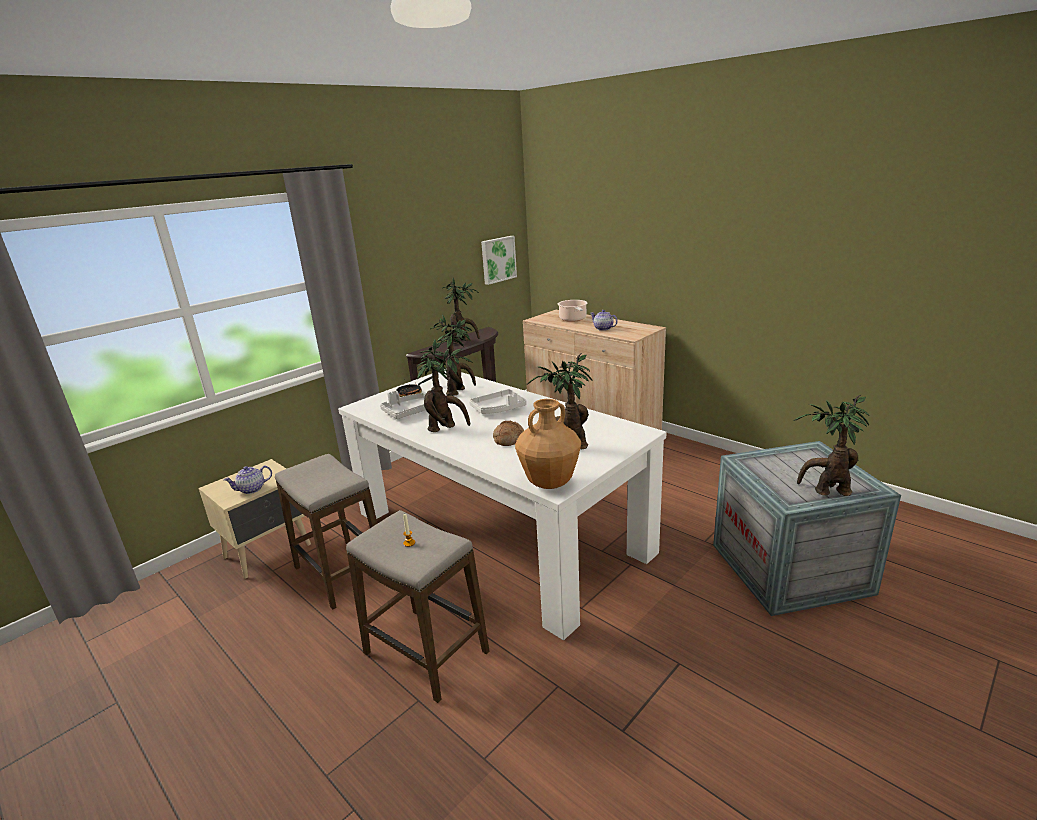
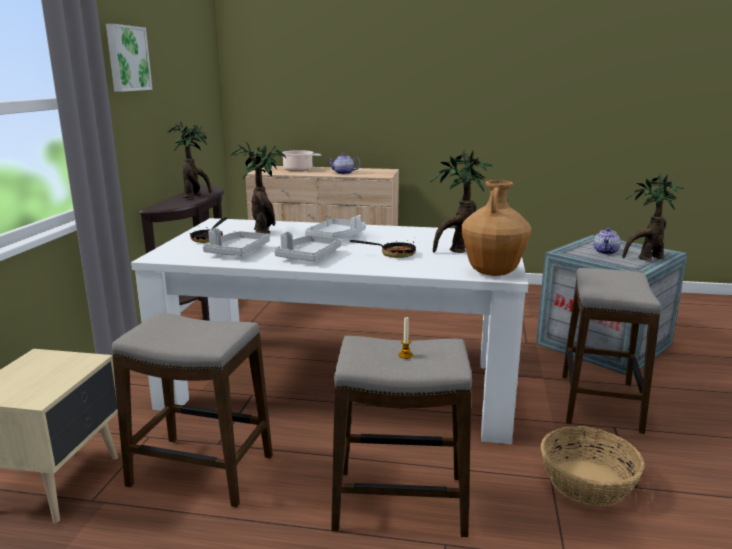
camera: 35 degrees left, 5 degrees down
(251, 489) = (55, 381): teapot -> teapot (606, 252)
(446, 428) = (308, 256): potted plant -> grey tray
(497, 259) = (203, 107): picture -> picture (127, 58)
(508, 439) = (392, 254): bread -> frying pan
(583, 704) = (586, 482): none -> basket
(697, 633) = (600, 403): none -> stool

